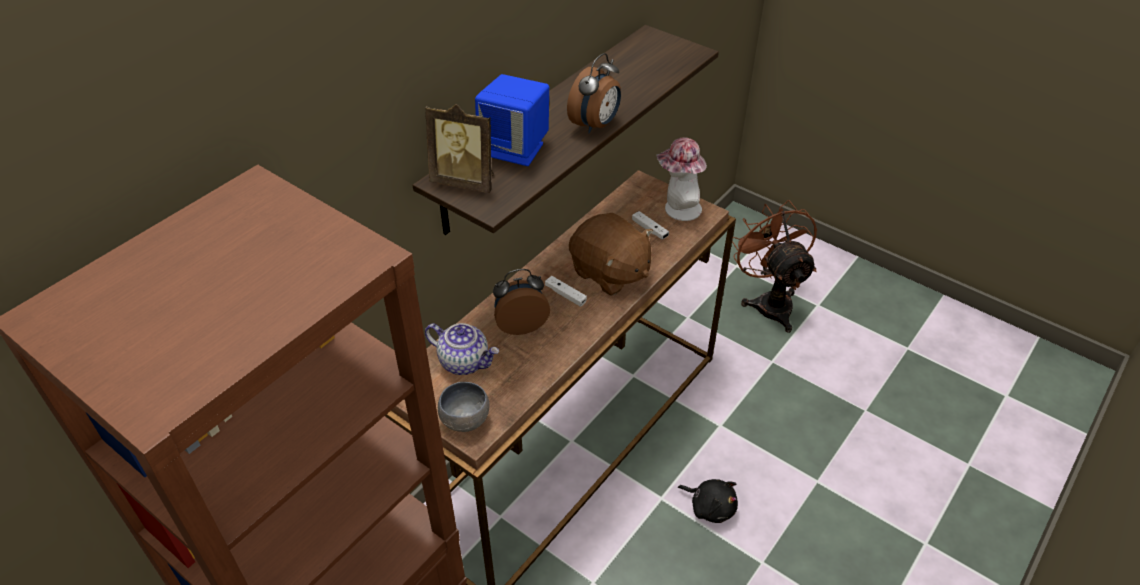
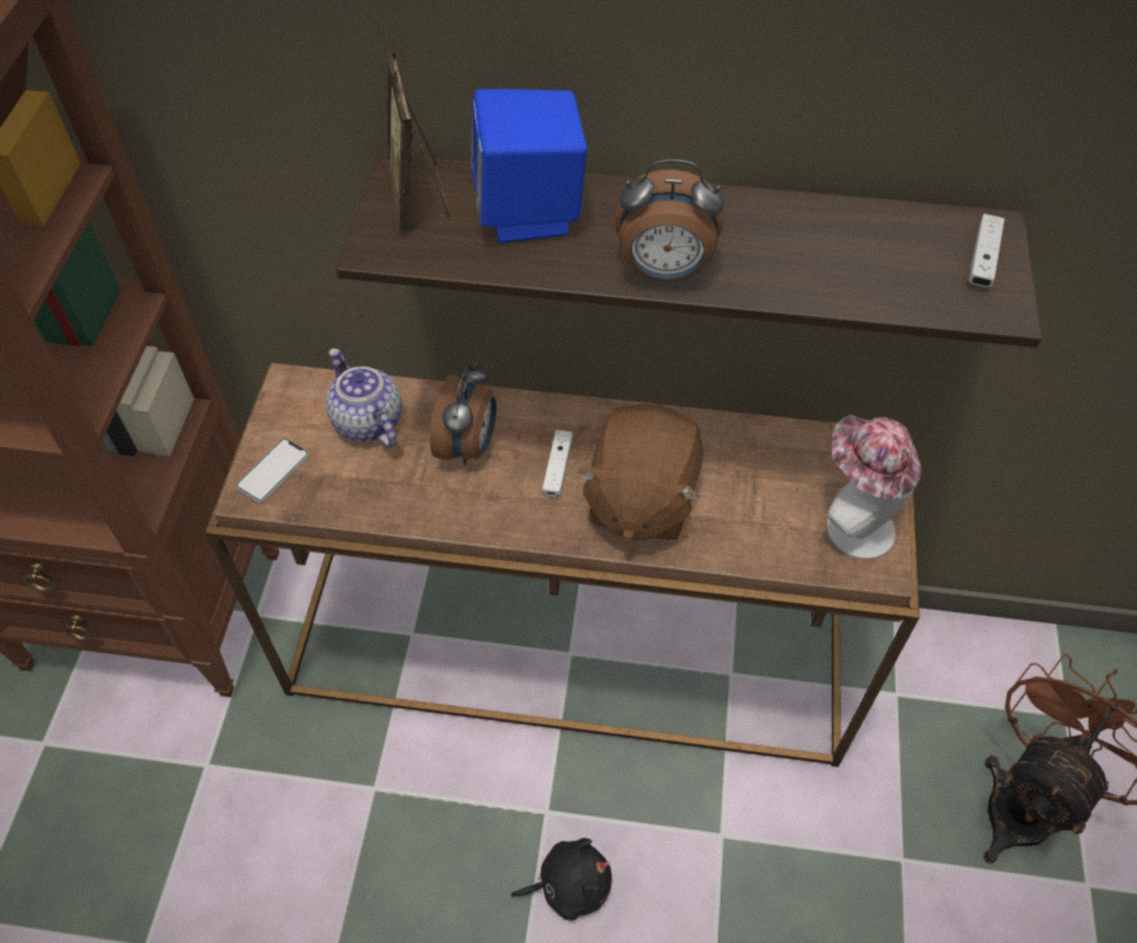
camera: 60 degrees right, 10 degrees up
(465, 361) = (366, 422): teapot -> teapot turned 150 degrees clockwise
(466, 419) = (273, 471): grey bowl -> phone
(521, 324) = (468, 446): alarm clock -> alarm clock turned 60 degrees clockwise
(649, 229) = (774, 507): white game controller -> white game controller (982, 259)
(710, 507) = (569, 885): black plush toy -> black plush toy turned 105 degrees counterclockwise

